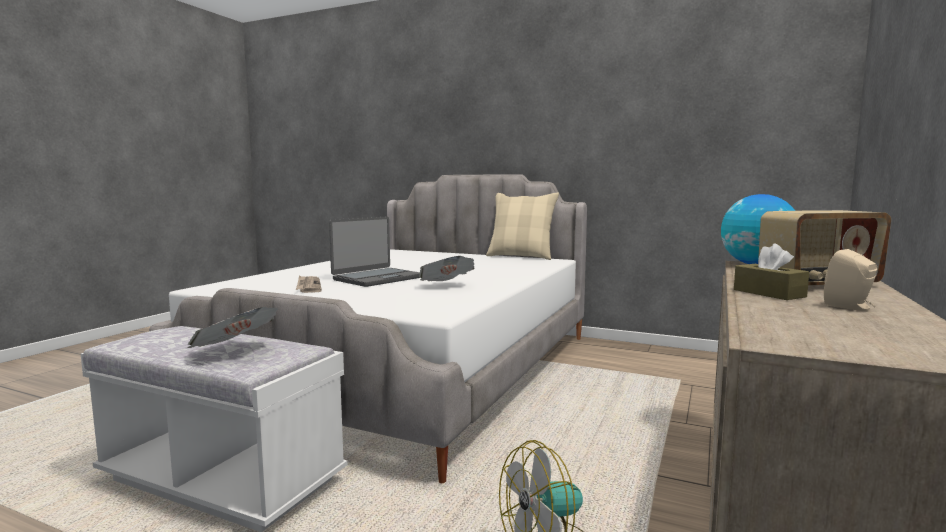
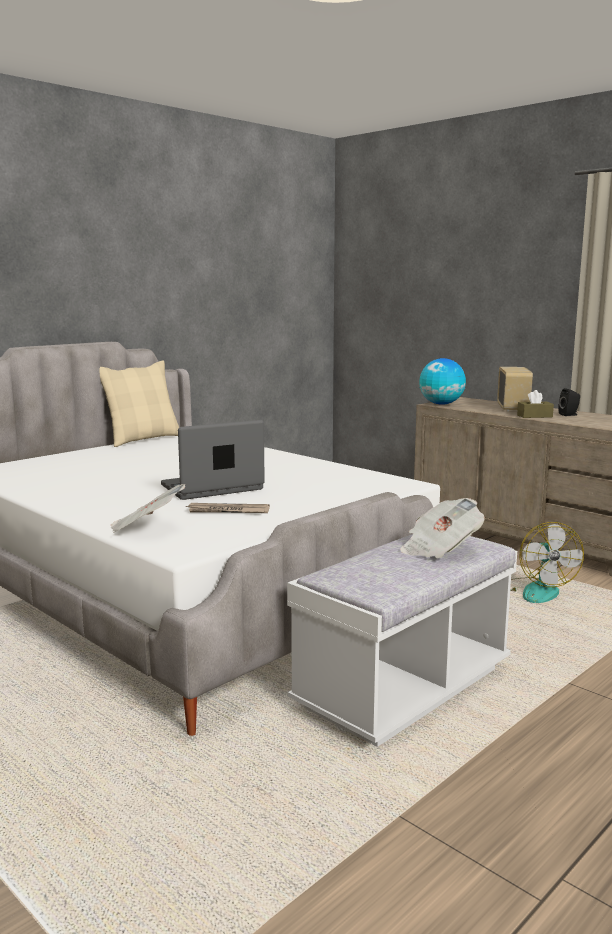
camera: 70 degrees left, 5 degrees up
(377, 278) = (212, 488): laptop -> laptop turned 90 degrees counterclockwise
(446, 286) = (286, 472): newspaper -> newspaper (146, 529)
(850, 307) = (569, 415): beige speaker -> black speaker

